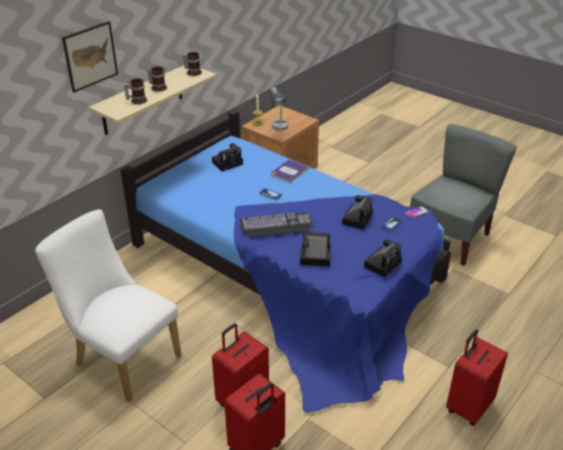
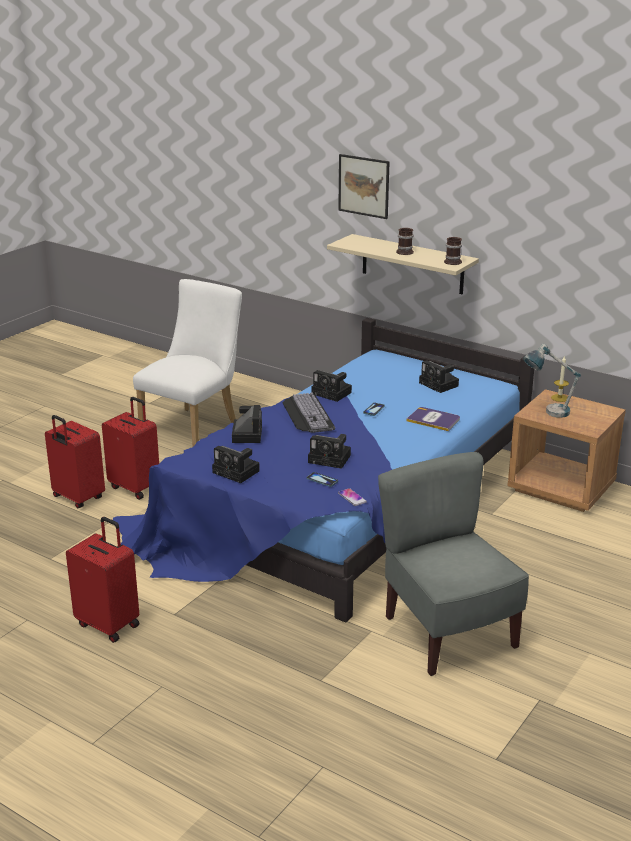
camera: 85 degrees right, 10 degrees down
(137, 100) = (371, 247): mug -> none
(235, 211) = (333, 393): none -> camera
(450, 238) = (447, 633): grey chair -> grey chair turned 150 degrees counterclockwise

